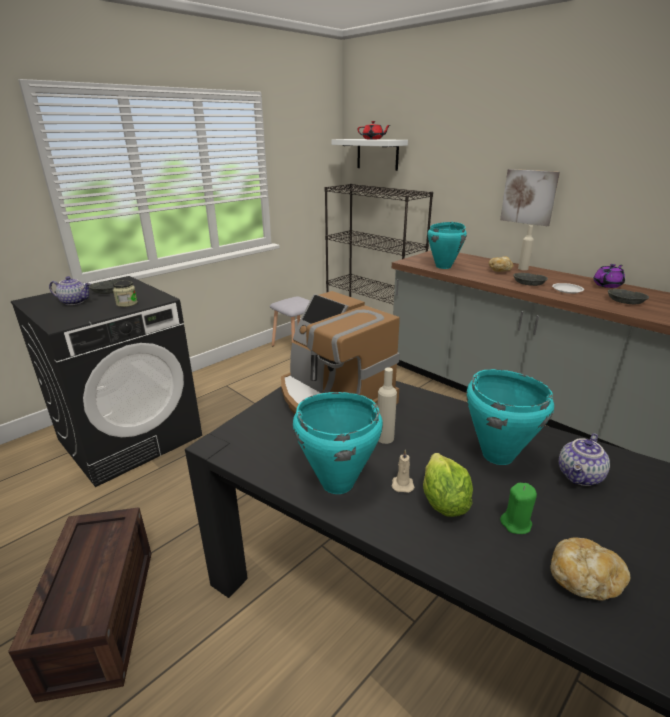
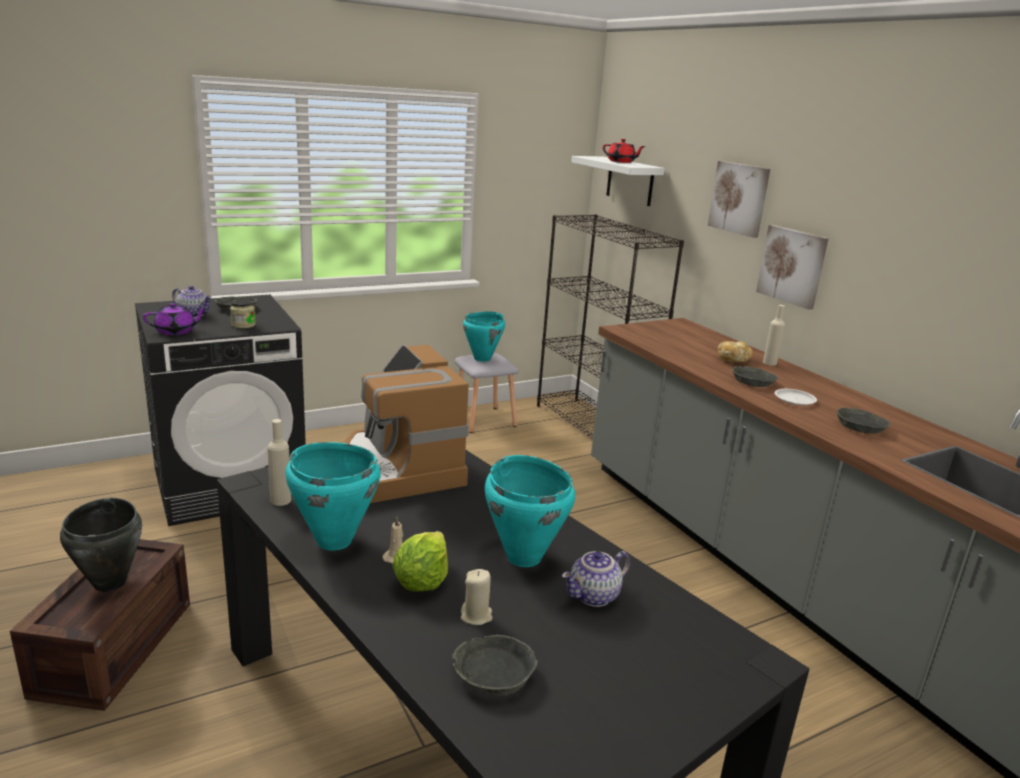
camera: 15 degrees right, 5 degrees down
(88, 564) = (110, 582): none -> black cooking pot
(385, 438) = (419, 514): beige bottle -> beige bottle (281, 500)
(444, 266) = (661, 343): turquoise cooking pot -> turquoise cooking pot (482, 358)
(478, 153) = (739, 198): none -> picture
(516, 523) = (476, 616): green candle -> beige candle
(584, 580) = (493, 673): bread -> grey bowl
(607, 285) = (864, 403): purple teapot -> purple teapot (176, 331)

